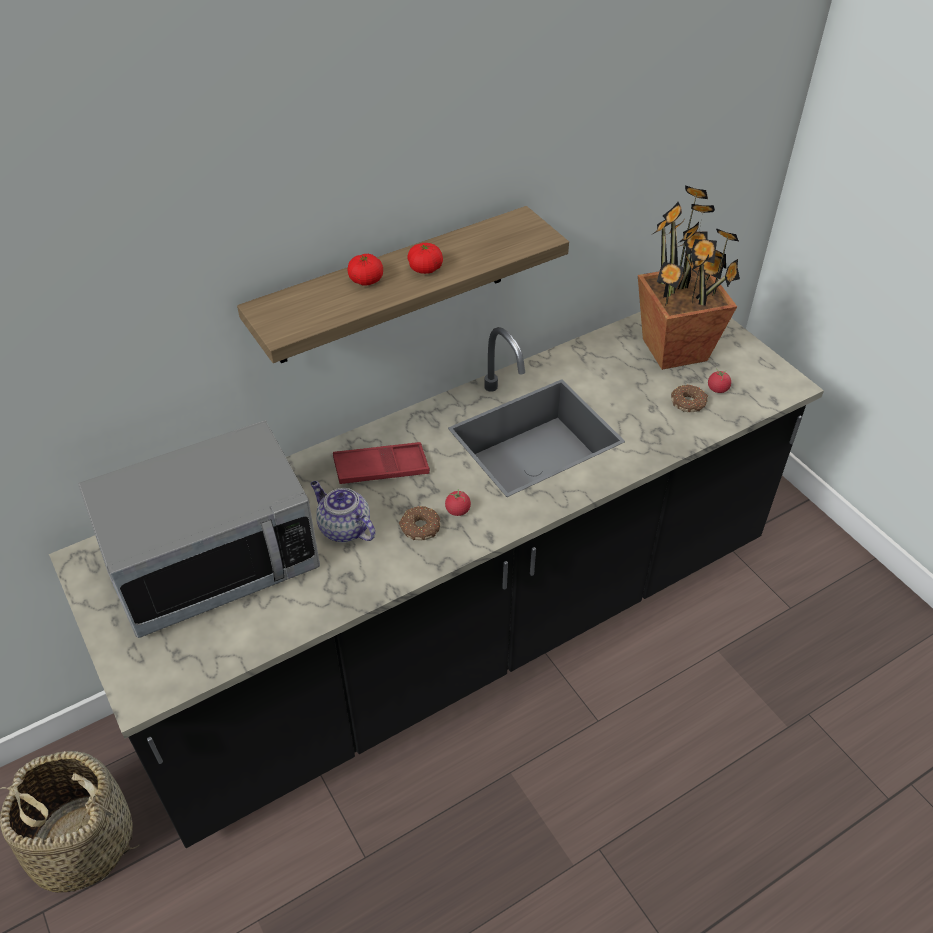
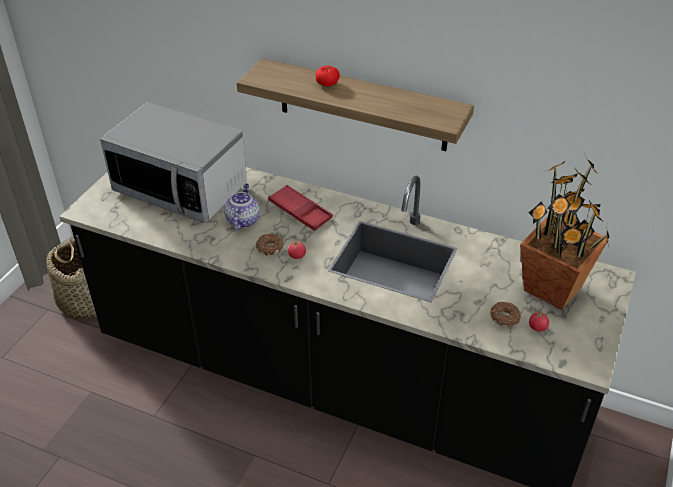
camera: 55 degrees right, 5 degrees down
(425, 269) = (361, 97): tomato -> none

